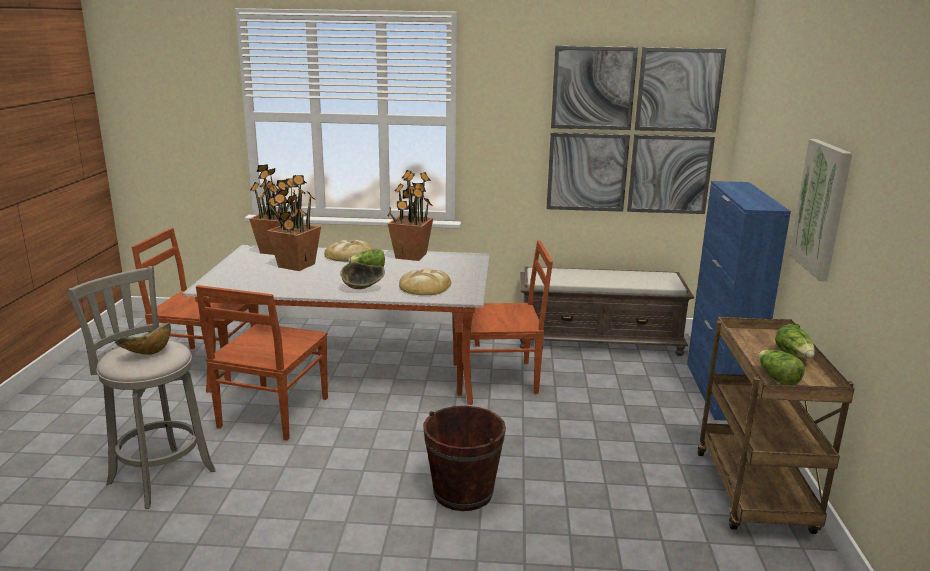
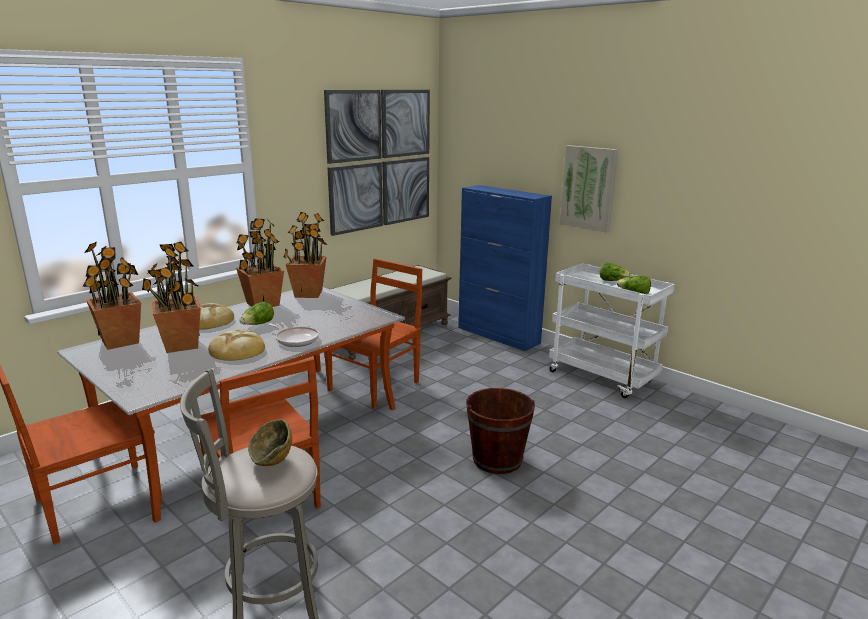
camera: 50 degrees left, 0 degrees up
(362, 289) = (296, 339): bowl -> frying pan
(425, 287) = (337, 320): bread -> bread (237, 350)
(462, 259) = (308, 293): none -> potted plant
(755, 494) = (603, 377): brown cart -> white cart

